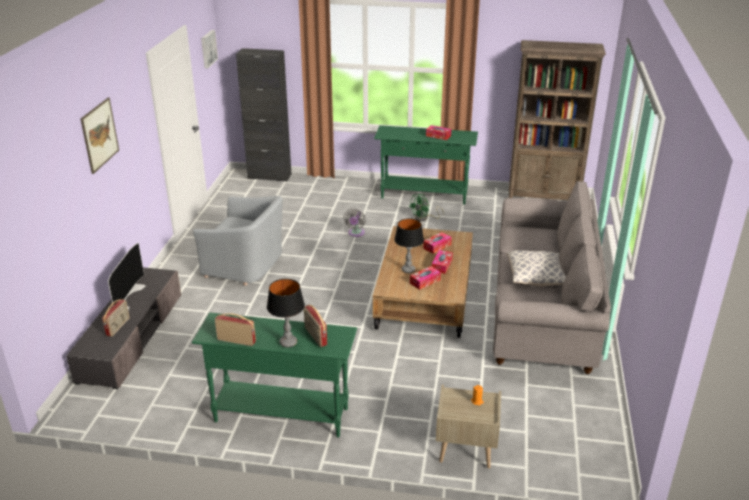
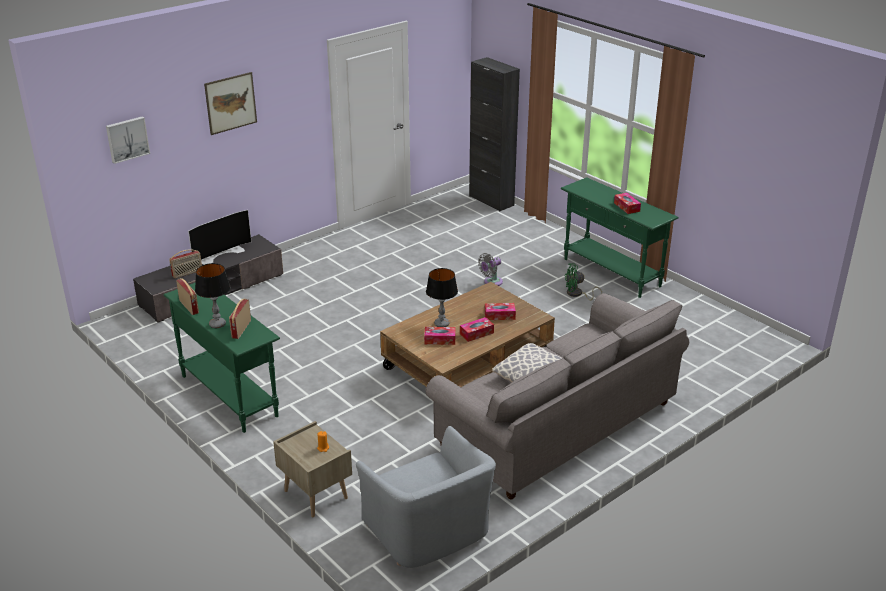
camera: 40 degrees right, 0 degrees up
(208, 48) = (447, 50): picture -> picture (127, 139)
(245, 265) = (363, 271): grey armchair -> grey armchair (429, 531)
(544, 197) = (741, 325): brown bookcase -> none

